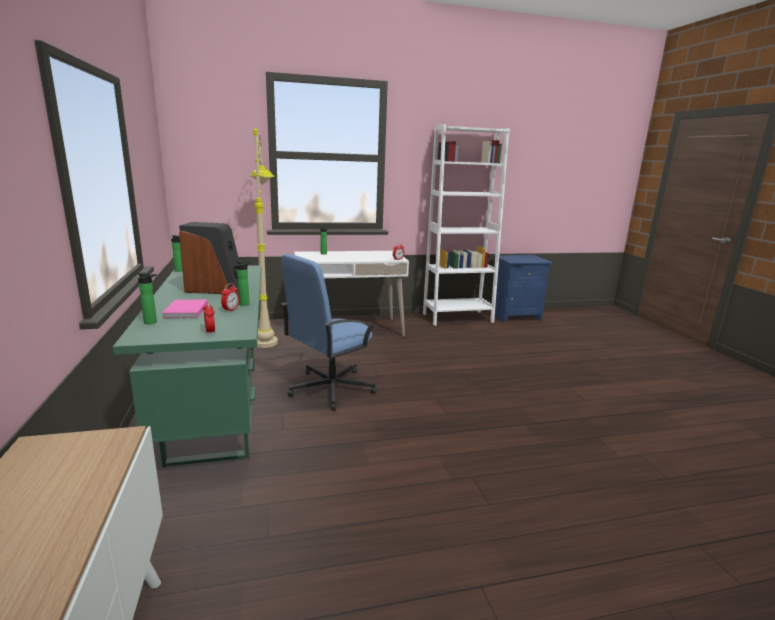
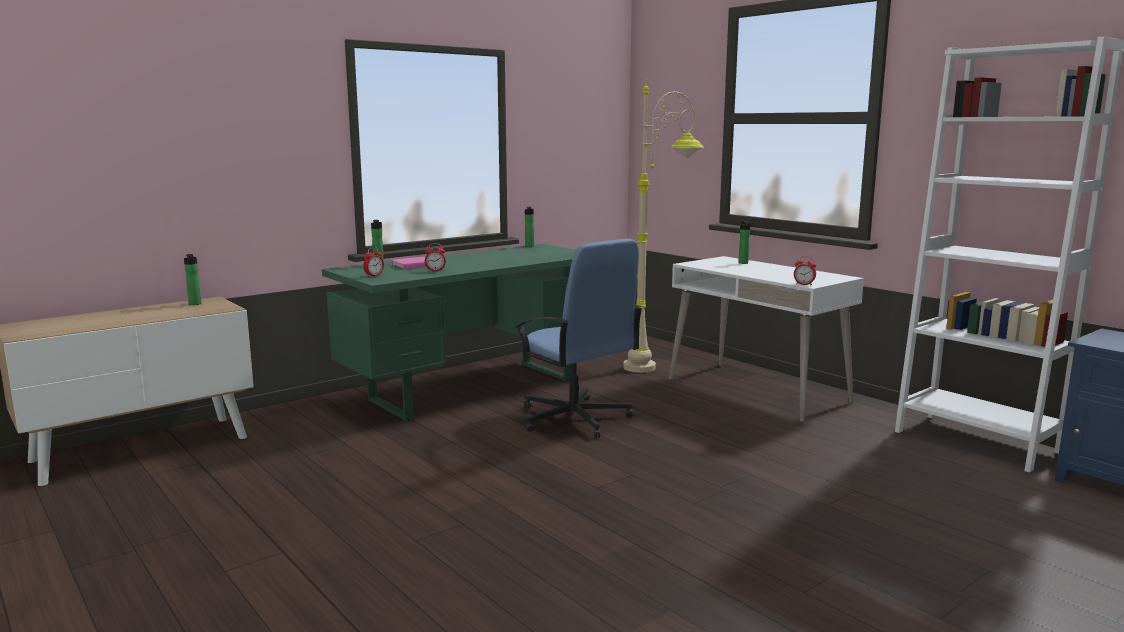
camera: 65 degrees right, 5 degrees down
(215, 289) = (488, 260): speaker -> none
(246, 304) = (458, 271): bottle -> bottle (195, 304)
(330, 388) = (574, 418): blue office chair -> blue office chair turned 150 degrees counterclockwise

